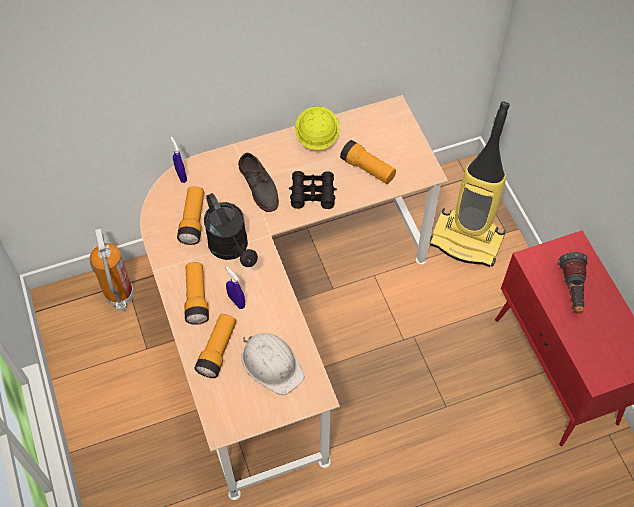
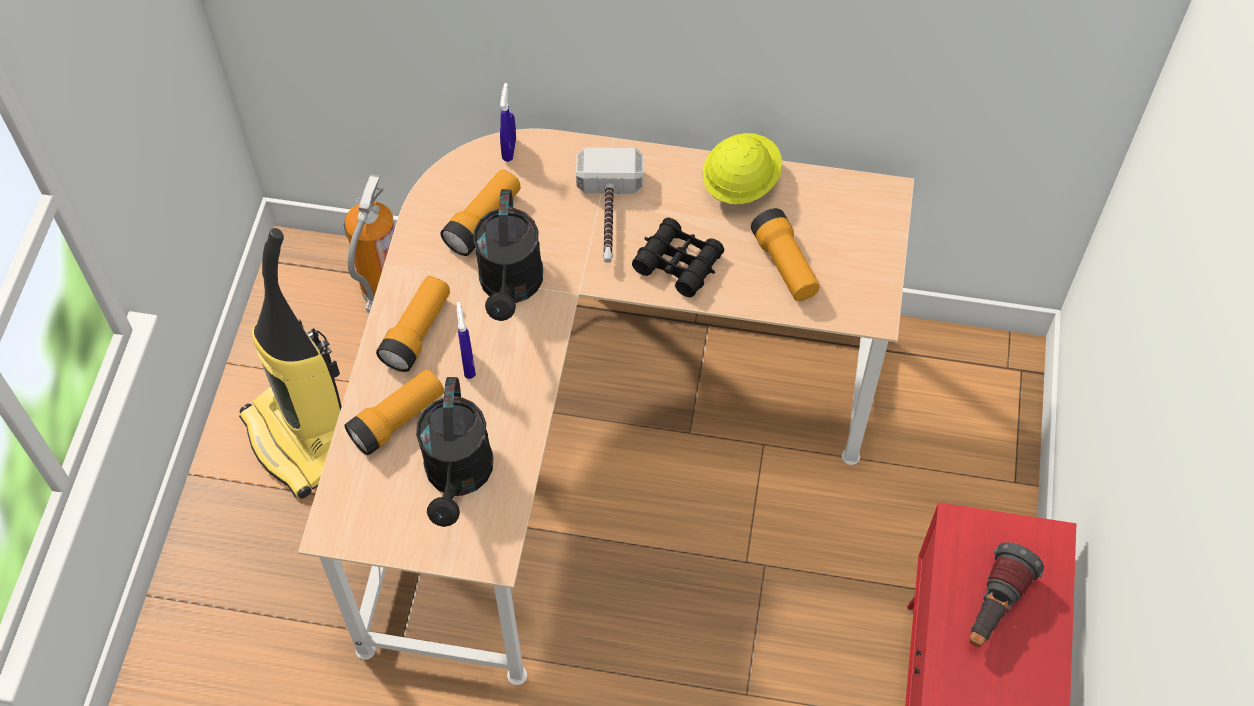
camera: 30 degrees right, 0 degrees up
(259, 186) = (609, 216): grey shoe -> hammer
(272, 364) = (458, 477): white hard hat -> black watering can
(467, 240) = (943, 463): vacuum cleaner -> vacuum cleaner (301, 439)

